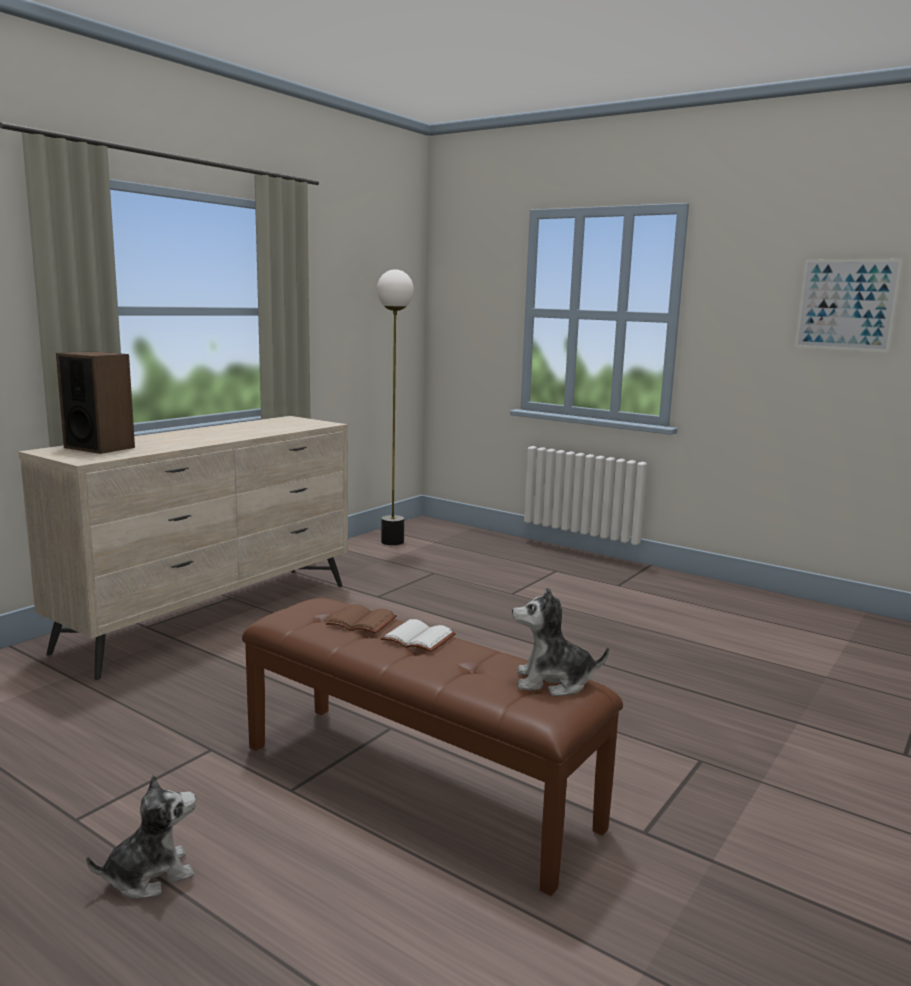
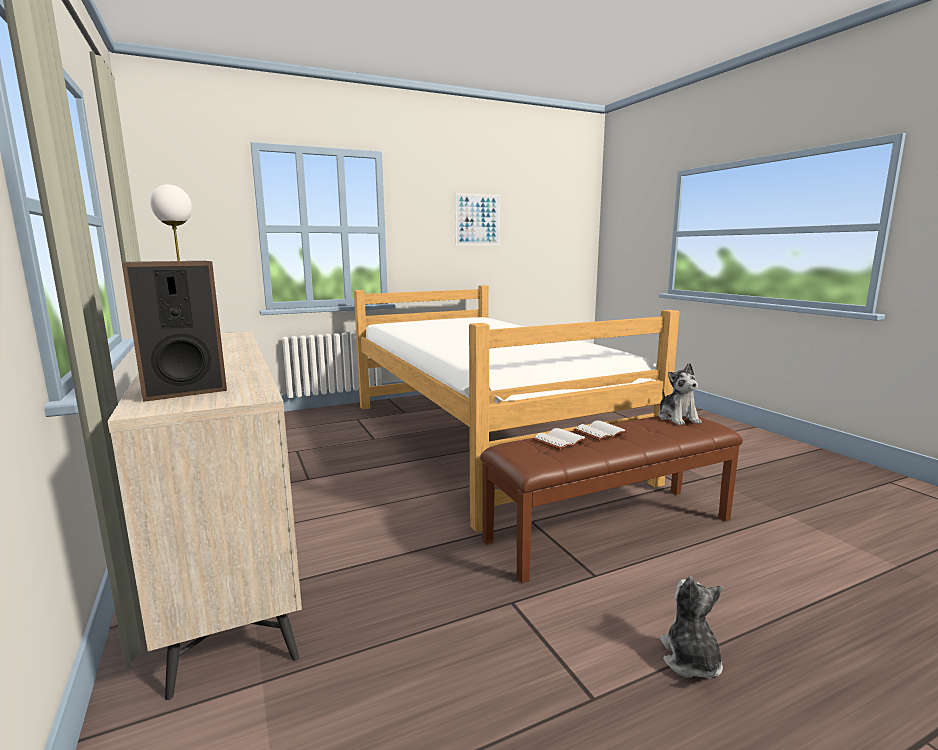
camera: 60 degrees left, 0 degrees up
(363, 621) = (559, 440): brown book -> white book
(553, 682) = (677, 418): plush toy -> plush toy turned 45 degrees counterclockwise
(604, 647) = (482, 438): none -> bed

